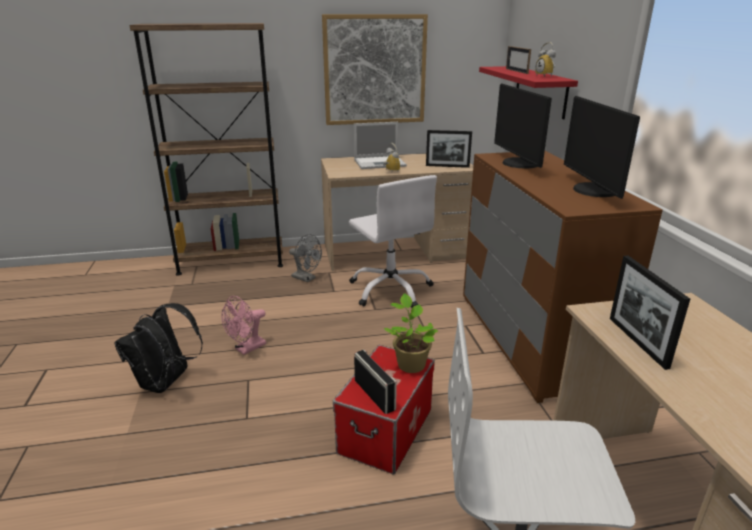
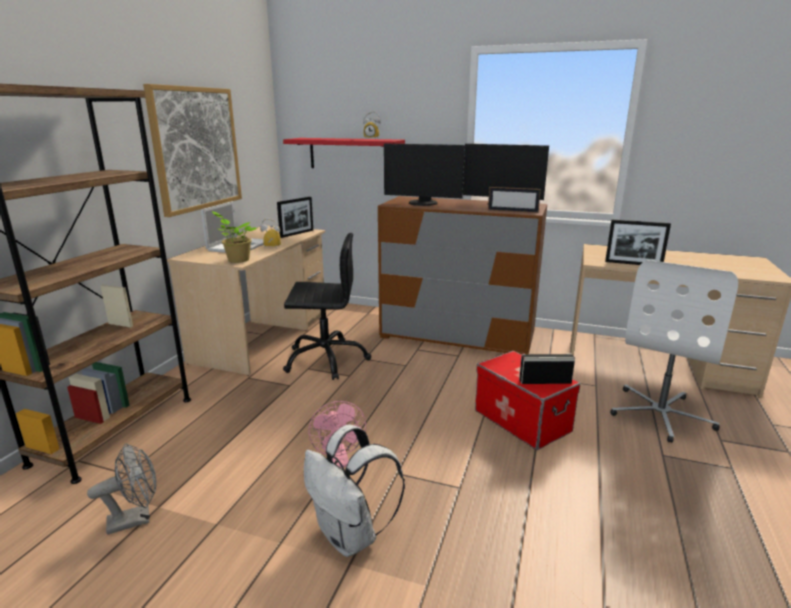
camera: 60 degrees left, 5 degrees down
(166, 383) = (351, 536): black backpack -> white backpack
(306, 278) = (242, 392): grey fan -> grey fan (136, 519)
(391, 289) = (326, 359): white office chair -> black office chair
(410, 364) = (513, 359): potted plant -> potted plant (237, 260)
(516, 71) = (333, 139): picture frame -> picture frame (512, 211)

